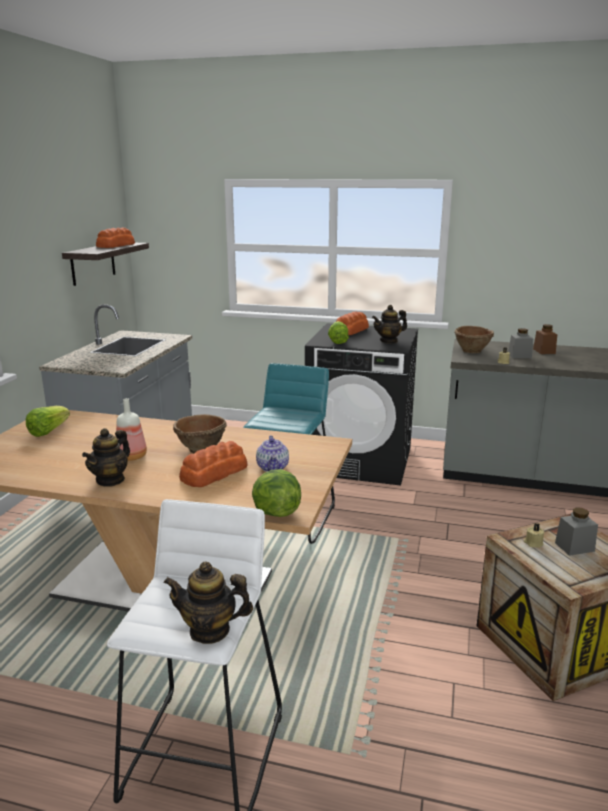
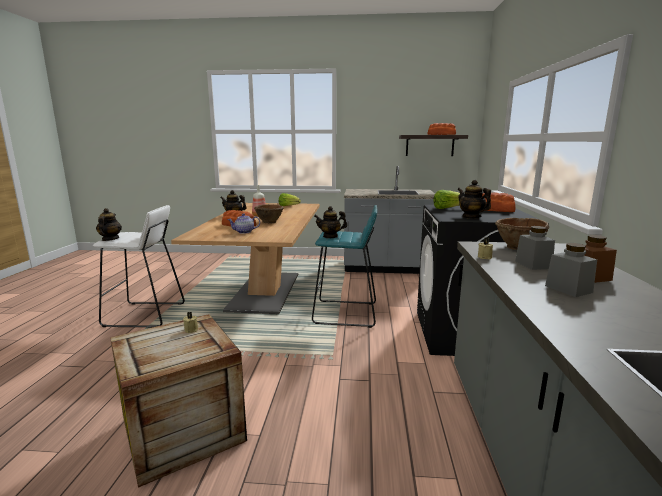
camera: 80 degrees right, 5 degrees down
(275, 512) = (190, 235): lettuce -> none
(289, 423) = (330, 236): none -> teapot
(574, 547) = (179, 346): grey jar -> grey jar (568, 289)

